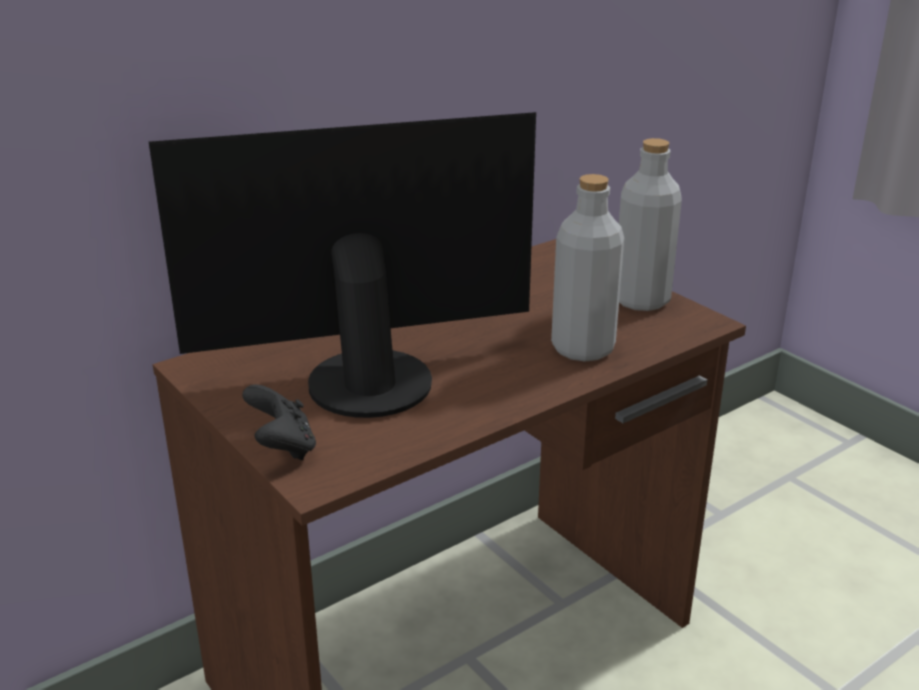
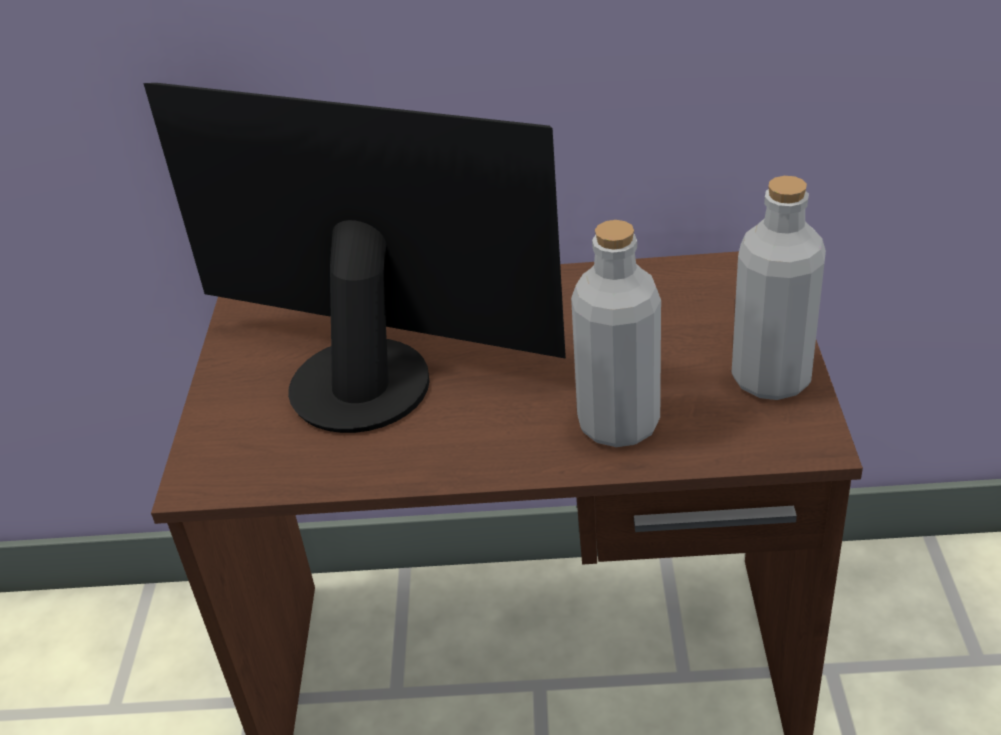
camera: 40 degrees right, 10 degrees up
(283, 448) = (213, 431): black game controller -> none

